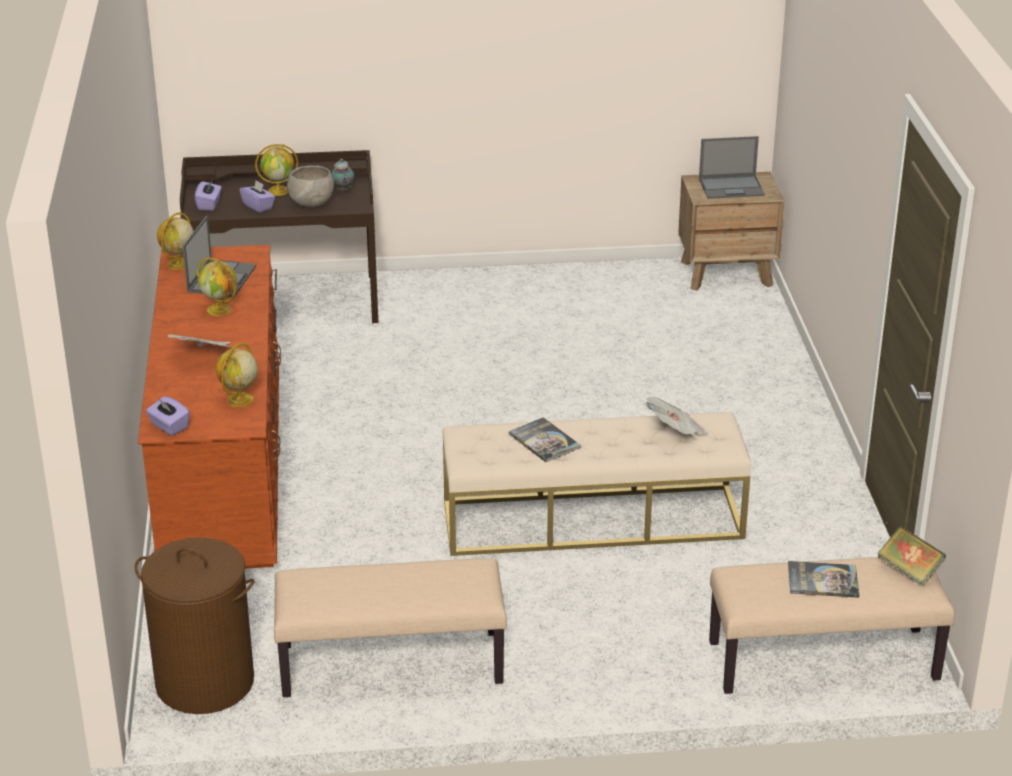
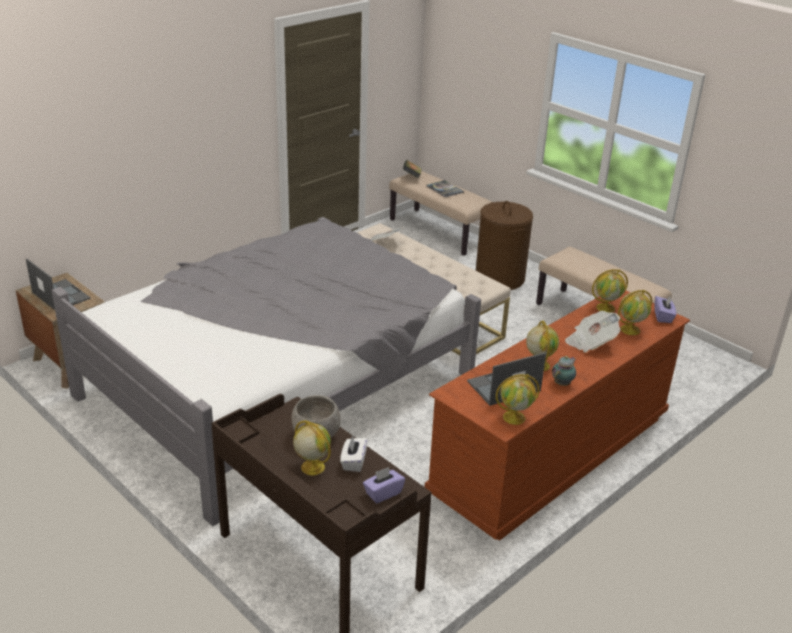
camera: 130 degrees left, 0 degrees up
(184, 391) = (630, 329): none -> globe
(205, 682) = (688, 361): brown laundry basket -> brown laundry basket (499, 278)
(258, 206) = (353, 462): purple tissue box -> white tissue box
(343, 190) = (274, 431): teapot -> teapot (563, 383)
(544, 441) = (444, 272): book -> none
(551, 366) = (278, 384): none -> grey bed

